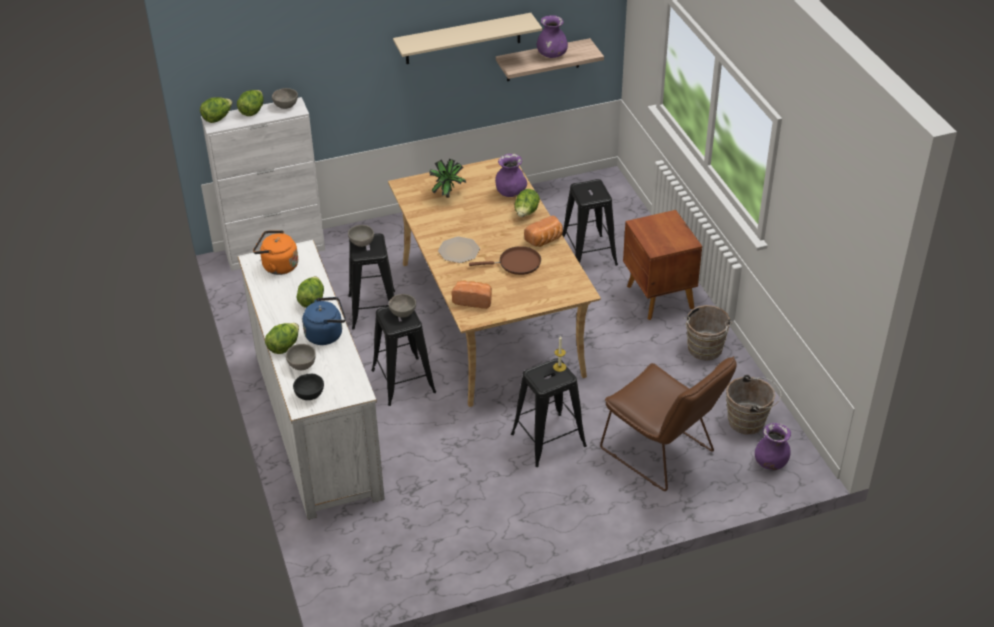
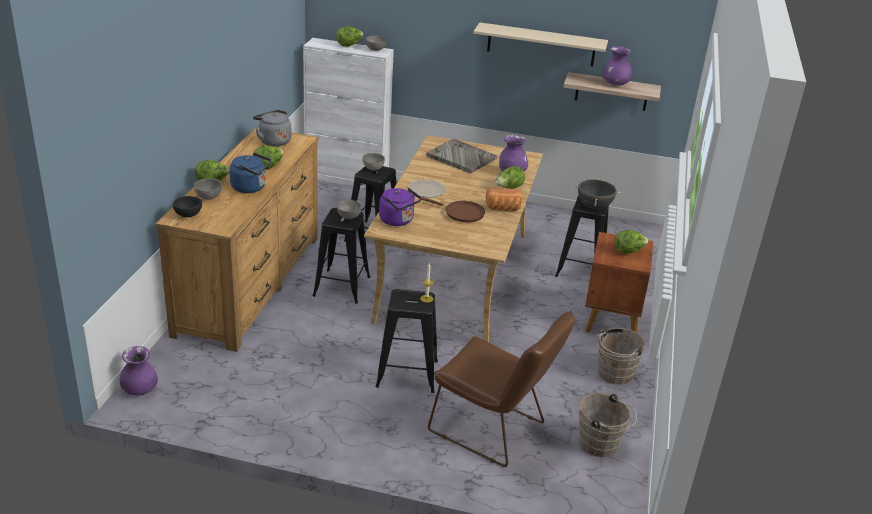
camera: 30 degrees right, 10 degrees down
(217, 118) = (321, 41): lettuce -> lettuce (628, 251)
(278, 266) = (273, 141): orange kettle -> grey kettle
(317, 424) = (249, 284): white dresser -> brown dresser
(448, 195) = (461, 157): potted plant -> grey tray
(473, 300) = (398, 221): bread -> purple kettle
(596, 193) = (594, 207): none -> black cooking pot
(663, 454) = (493, 430): brown chair -> brown chair turned 45 degrees counterclockwise
(770, 463) = (589, 487): purple vase -> purple vase (140, 390)

